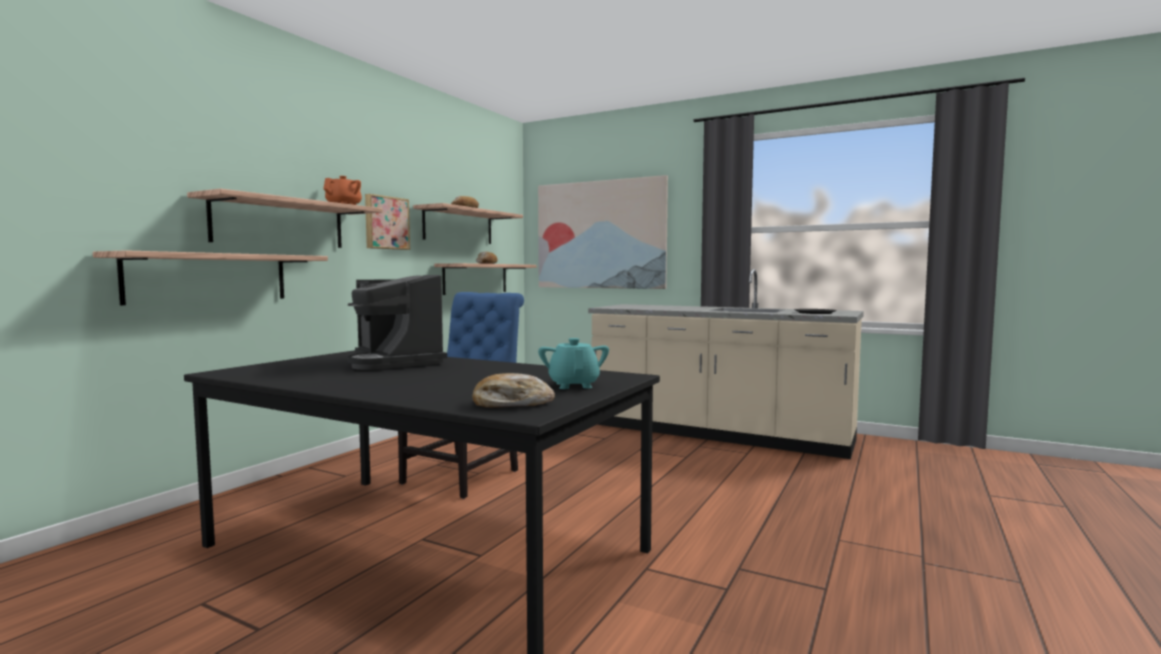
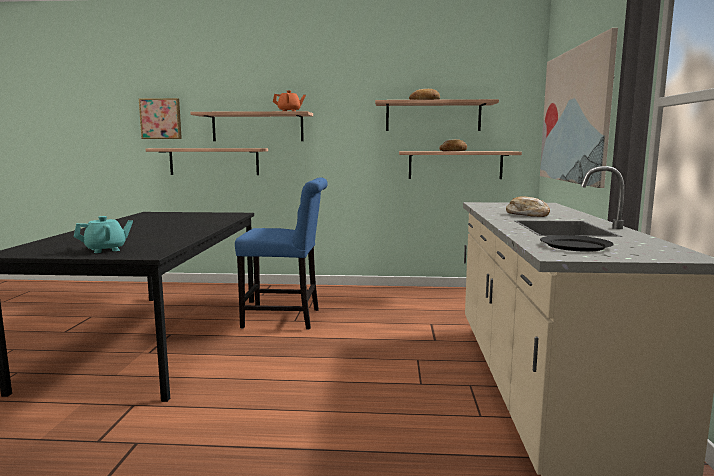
camera: 65 degrees right, 5 degrees up
(386, 223) = (346, 120): picture -> picture (161, 119)
(396, 362) = (196, 221): coffee machine -> none
(511, 404) = (40, 248): bread -> bread (527, 214)

